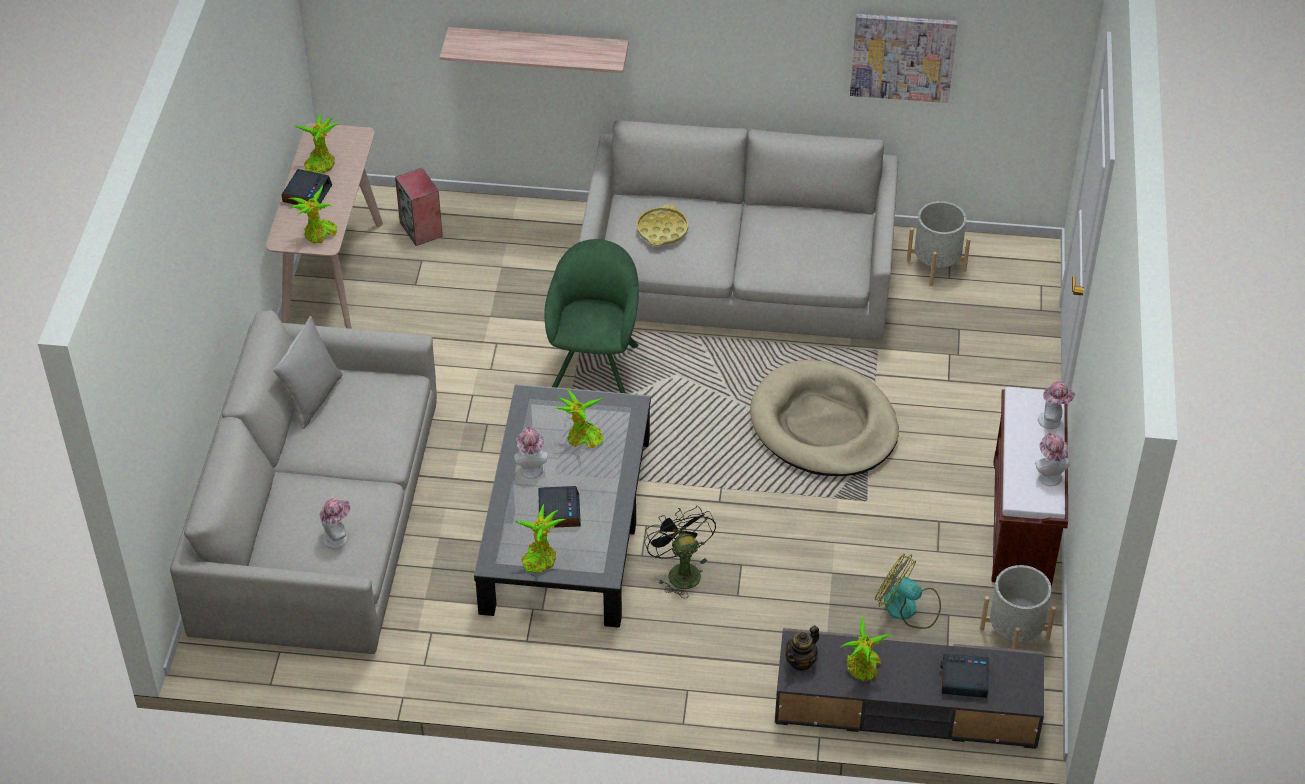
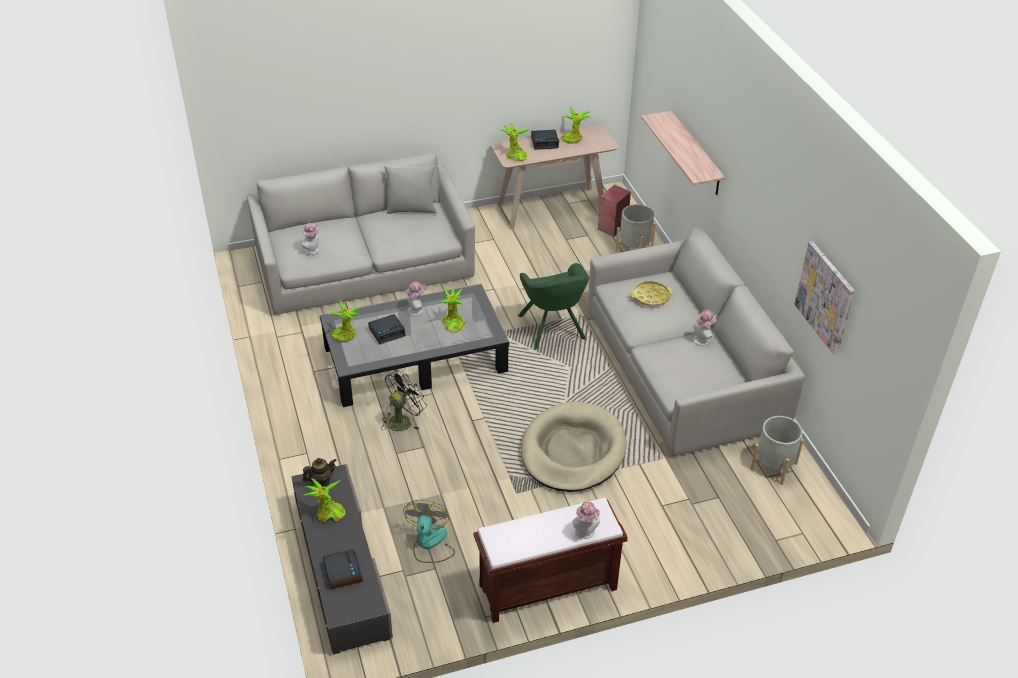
camera: 65 degrees right, 5 degrees down
(595, 365) = (553, 330): green armchair -> green armchair turned 90 degrees clockwise
(801, 661) = (321, 481): teapot -> teapot turned 135 degrees clockwise
(1014, 633) = (436, 612): grey planter -> grey planter (634, 248)
(1048, 474) = (527, 545): hat -> hat (702, 339)

